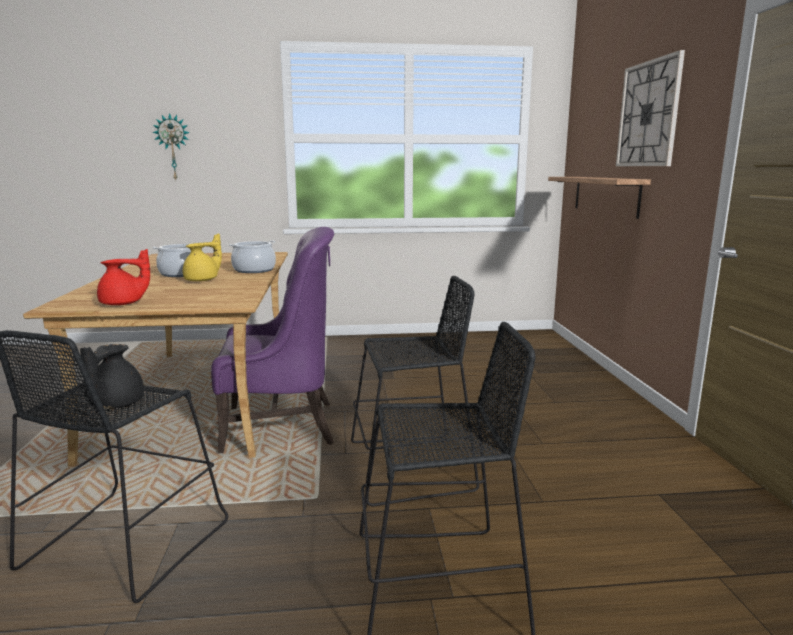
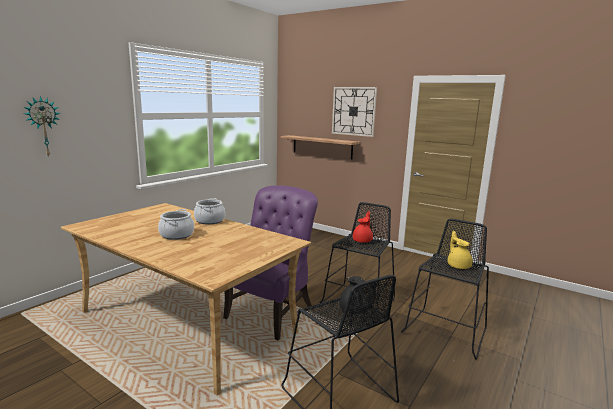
camera: 50 degrees left, 0 degrees up
(123, 304) = (242, 262): red teapot -> red teapot (363, 240)
(203, 280) = (212, 235): yellow teapot -> yellow teapot (458, 265)

